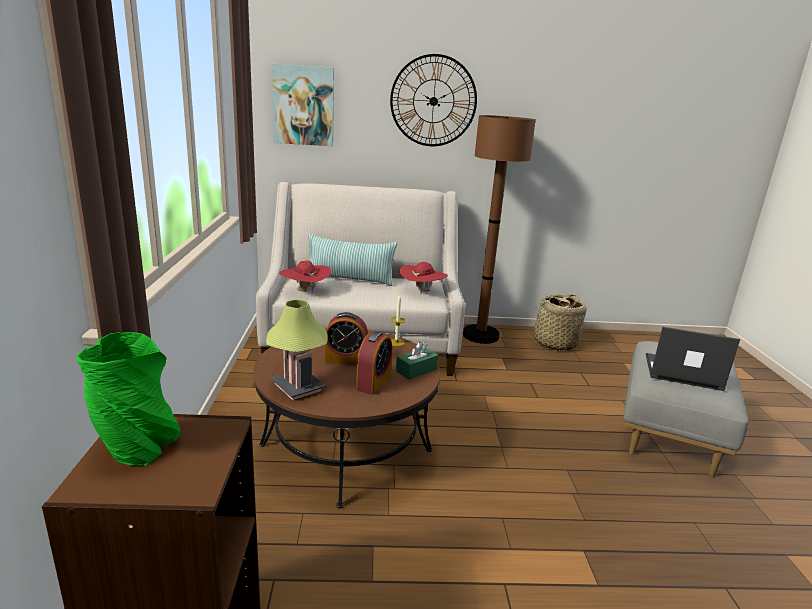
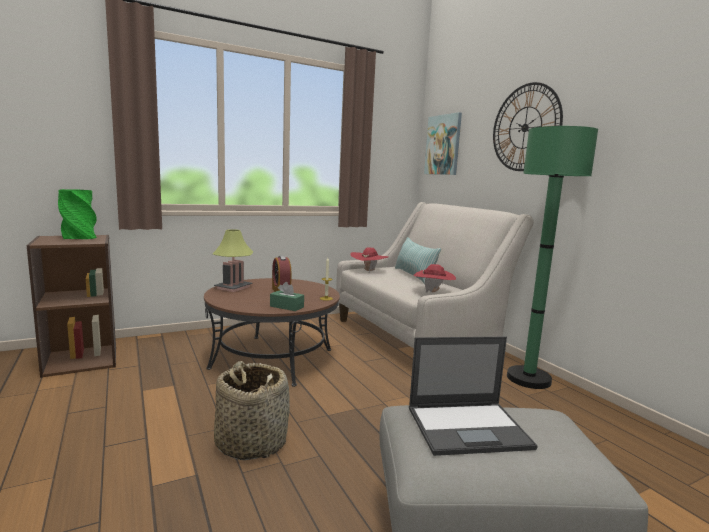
camera: 65 degrees right, 10 degrees down
(373, 382) = (256, 300): alarm clock -> none
(480, 335) = (528, 379): brown floor lamp -> green floor lamp
(554, 343) = (598, 424): basket -> basket (251, 442)
(681, 372) = (469, 427): laptop -> laptop turned 90 degrees clockwise

